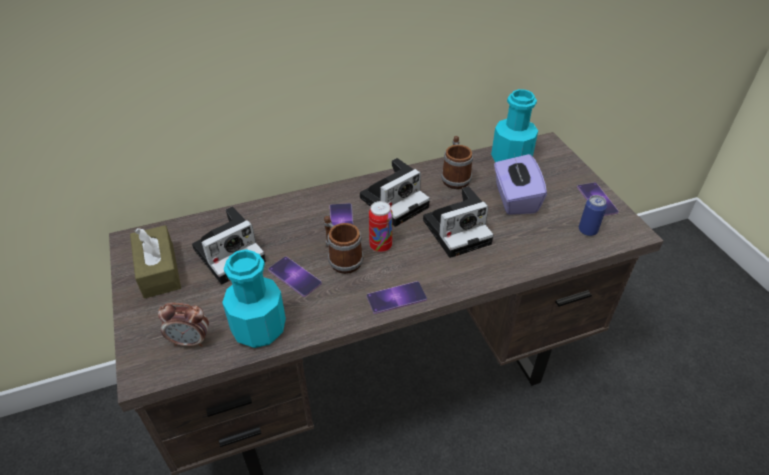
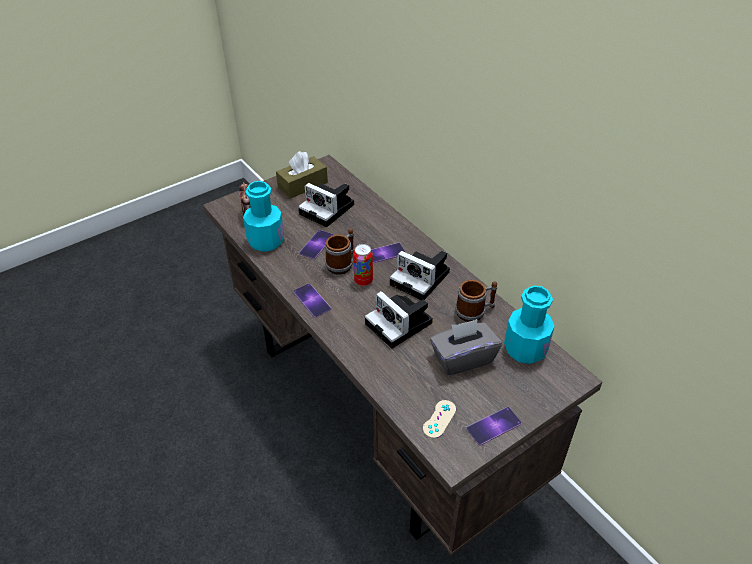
camera: 75 degrees right, 0 degrees up
(514, 199) = (463, 358): purple tissue box -> grey tissue box
(587, 230) = (439, 419): can -> beige game controller

